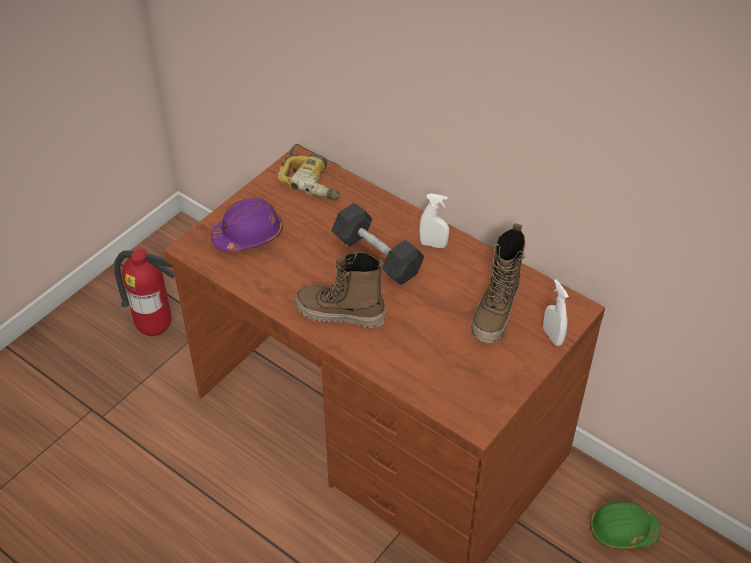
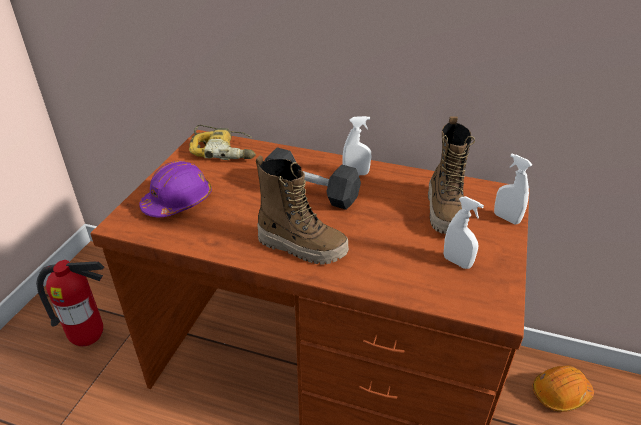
camera: 20 degrees left, 10 degrees down
(340, 314) = (302, 246): boot -> boot turned 150 degrees counterclockwise
(472, 368) = (457, 262): none -> white spray bottle
(622, 531) = (560, 393): green hard hat -> orange hard hat

